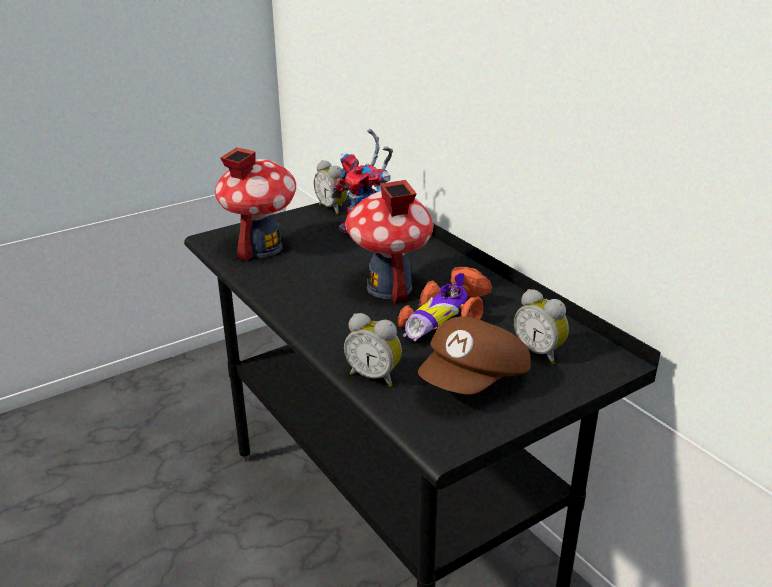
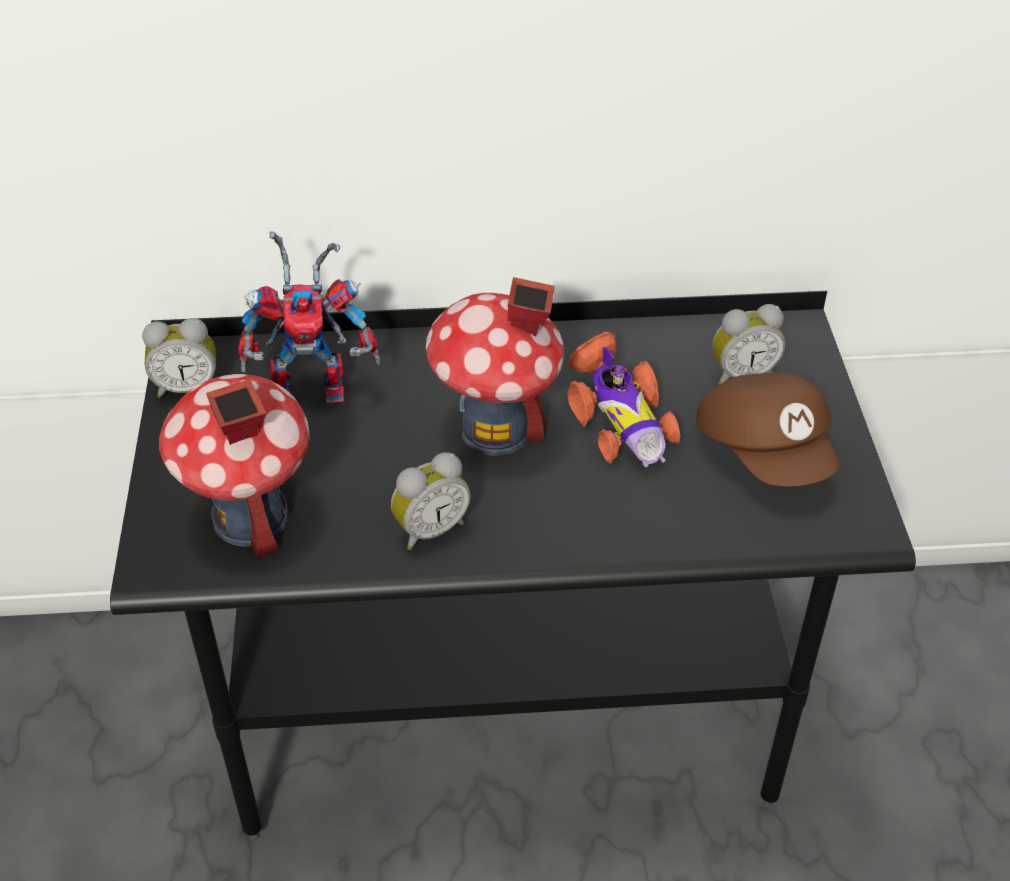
camera: 60 degrees left, 15 degrees up
(374, 376) = (701, 531): alarm clock -> alarm clock (430, 529)

